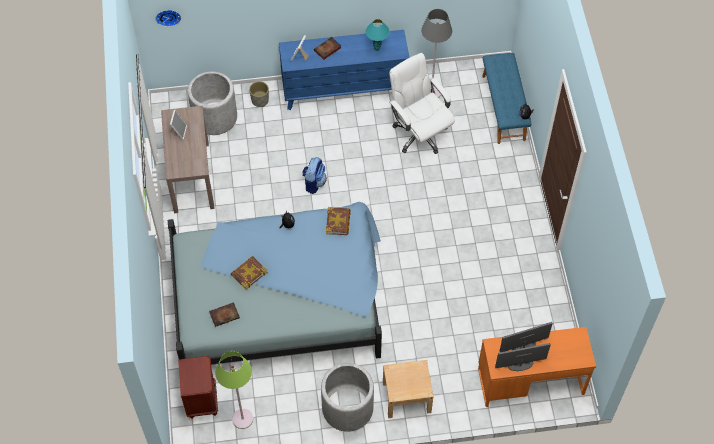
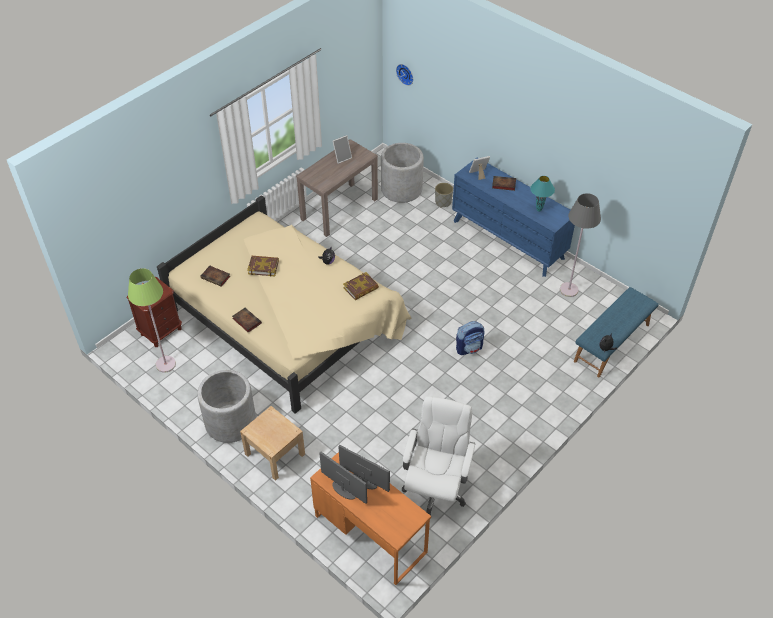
camera: 50 degrees right, 10 degrees down
(281, 298) = (289, 320): blue bed -> beige bed
(295, 324) = (246, 321): none -> book
(314, 183) = (408, 275): backpack -> backpack (469, 348)
(419, 133) = (523, 306): white office chair -> white office chair (435, 488)

